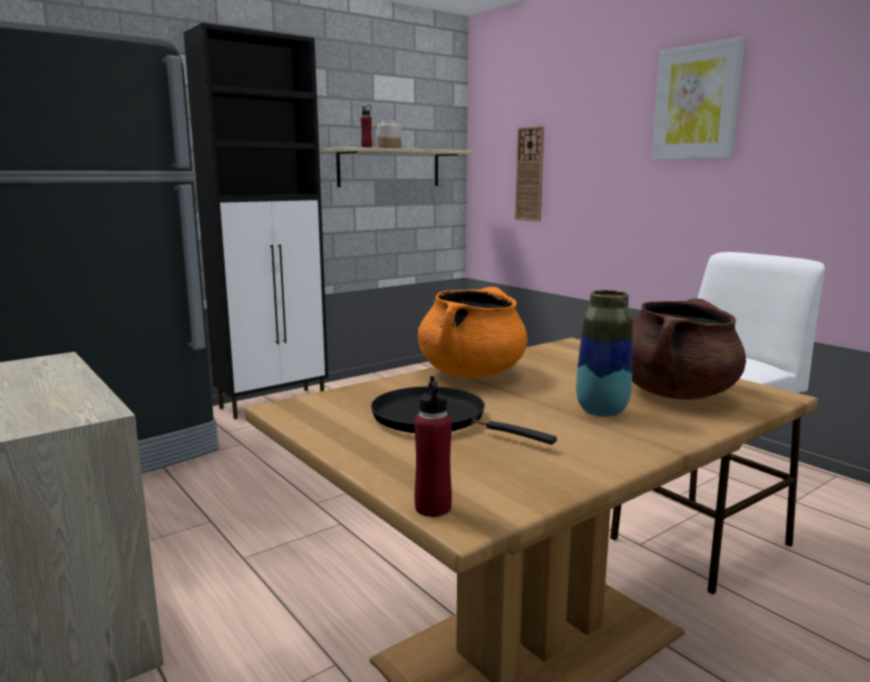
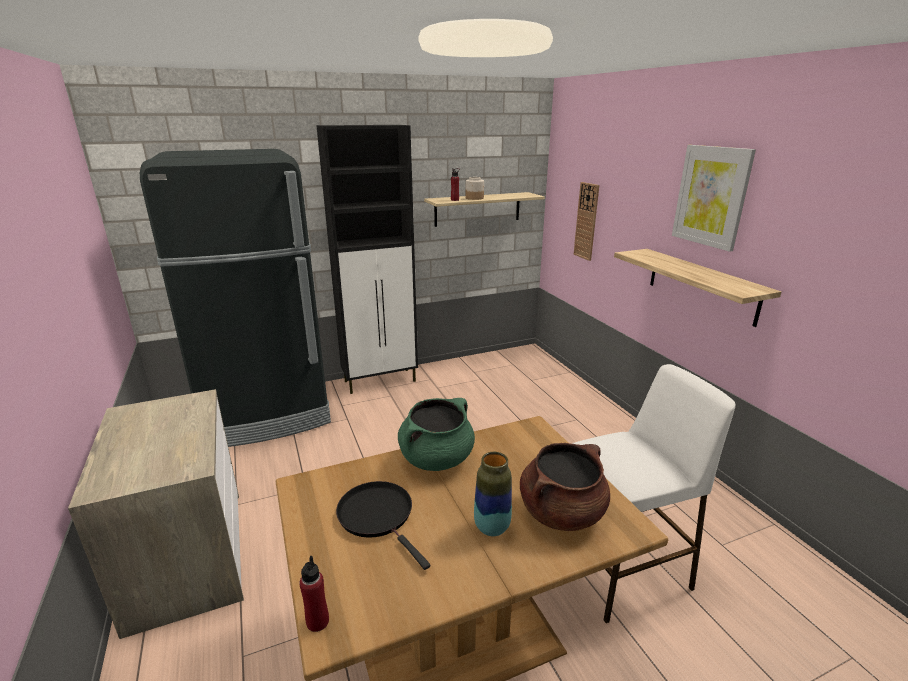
camera: 15 degrees right, 10 degrees up
(472, 373) = (436, 458): orange cooking pot -> green cooking pot
(697, 209) = (701, 285): none -> shelf

